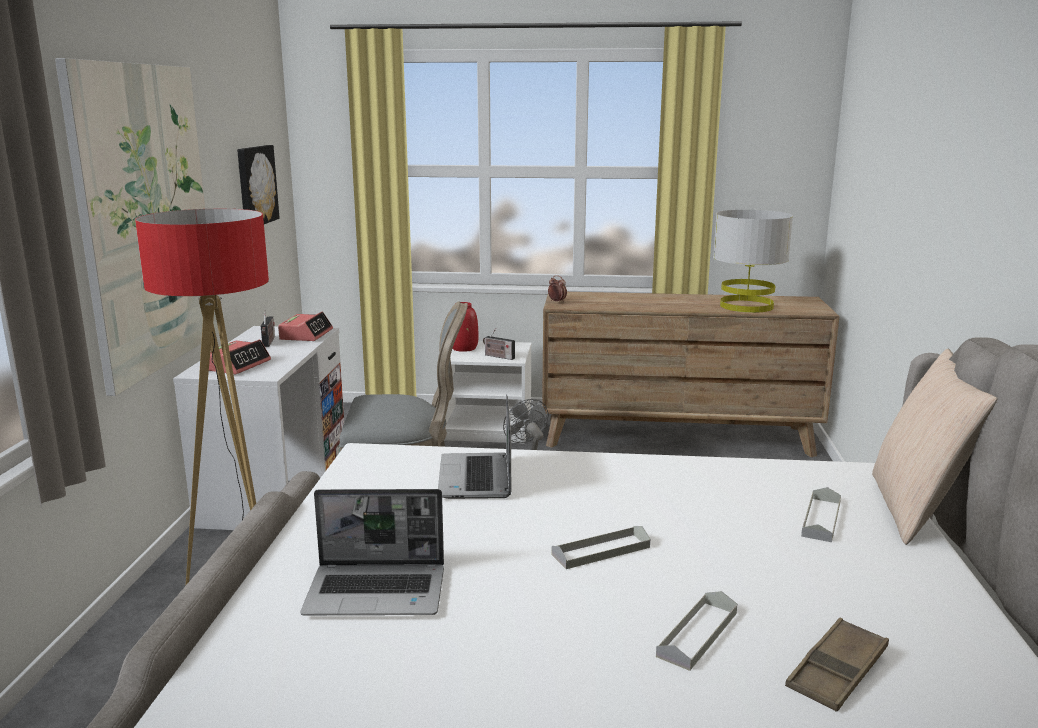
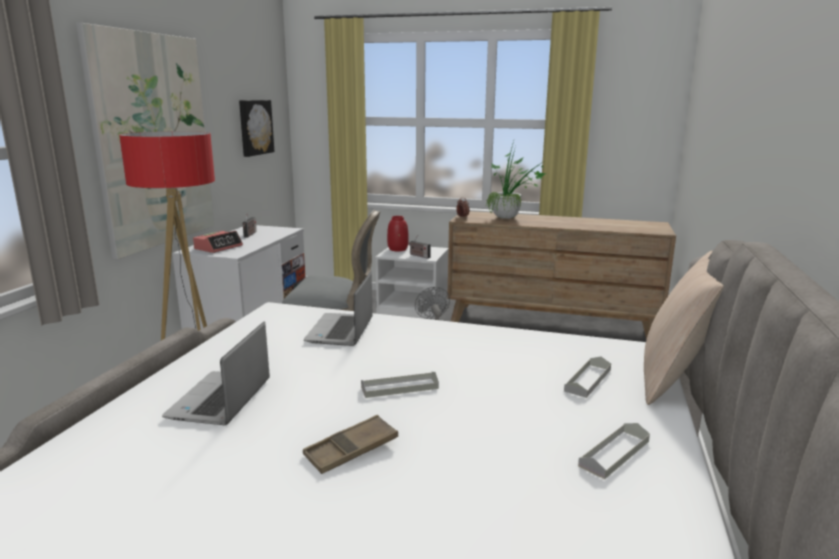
camera: 10 degrees right, 0 degrees up
(306, 334) = (278, 231): alarm clock -> none
(378, 592) = (221, 400): laptop -> laptop turned 90 degrees clockwise
(621, 301) = (510, 219): none -> potted plant
(697, 634) = (436, 454): grey tray -> grey tray (614, 453)
(746, 306) = (605, 226): grey table lamp -> none
(837, 671) = (533, 494): brown tray -> brown tray (351, 450)

